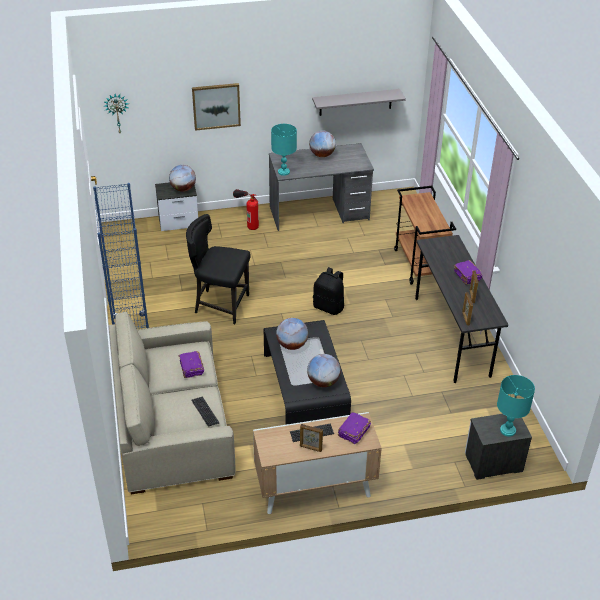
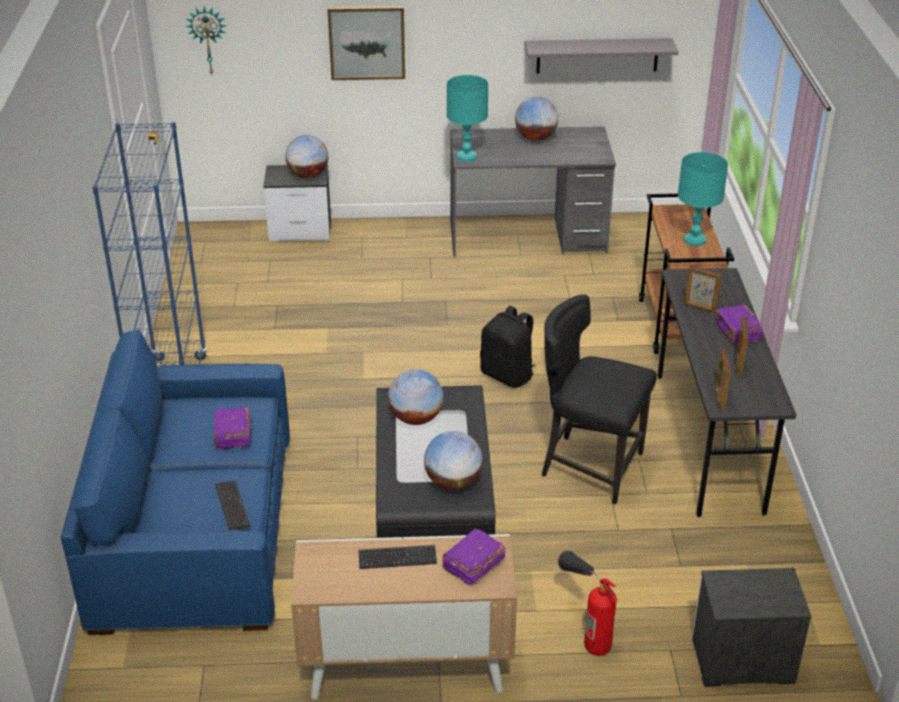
camera: 10 degrees right, 5 degrees down
(171, 424) = (193, 529): beige sofa -> blue sofa
(220, 305) = (329, 355): black chair -> black chair (589, 466)
(247, 221) = (408, 239): fire extinguisher -> fire extinguisher (585, 628)
(310, 448) = (388, 583): picture frame -> picture frame (699, 307)
(508, 430) = (768, 599): turquoise table lamp -> turquoise table lamp (695, 240)

